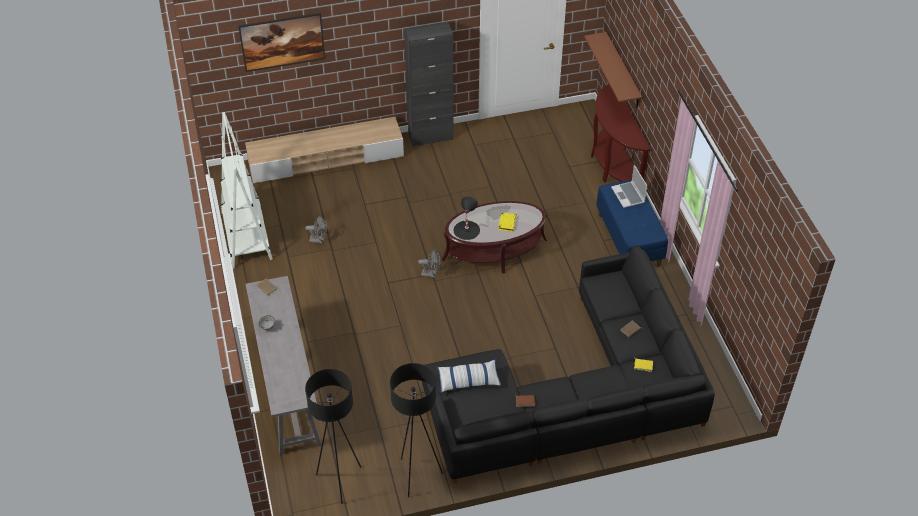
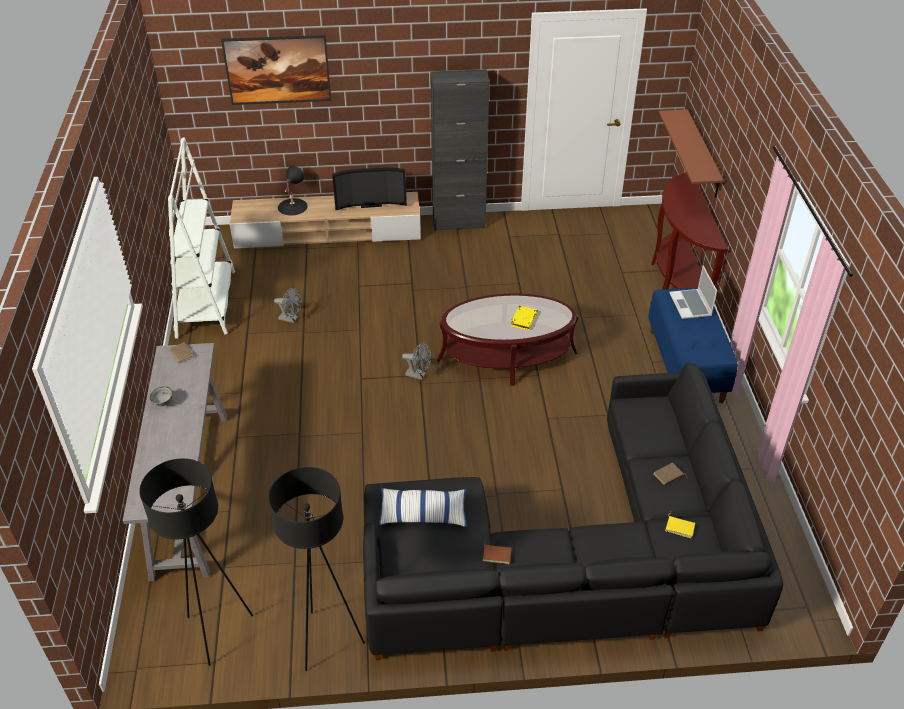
camera: 10 degrees right, 5 degrees down
(360, 132) = (370, 203): none -> television
(466, 230) = (469, 321): black table lamp -> black table lamp (292, 206)

